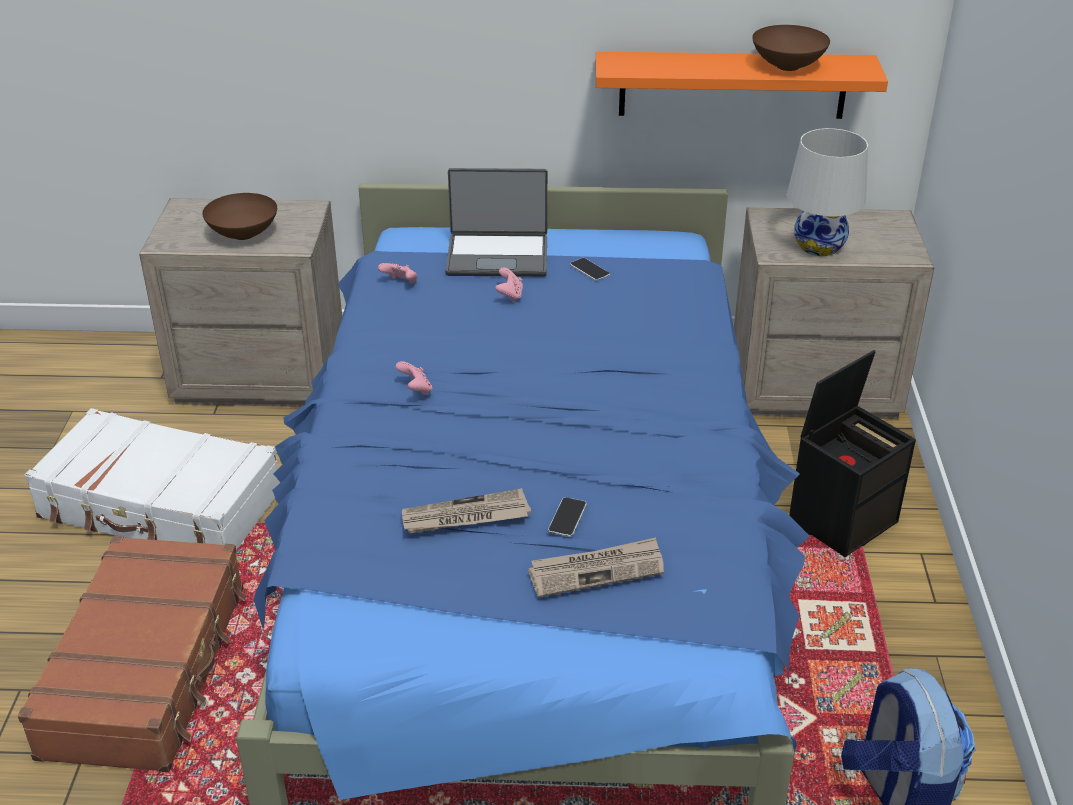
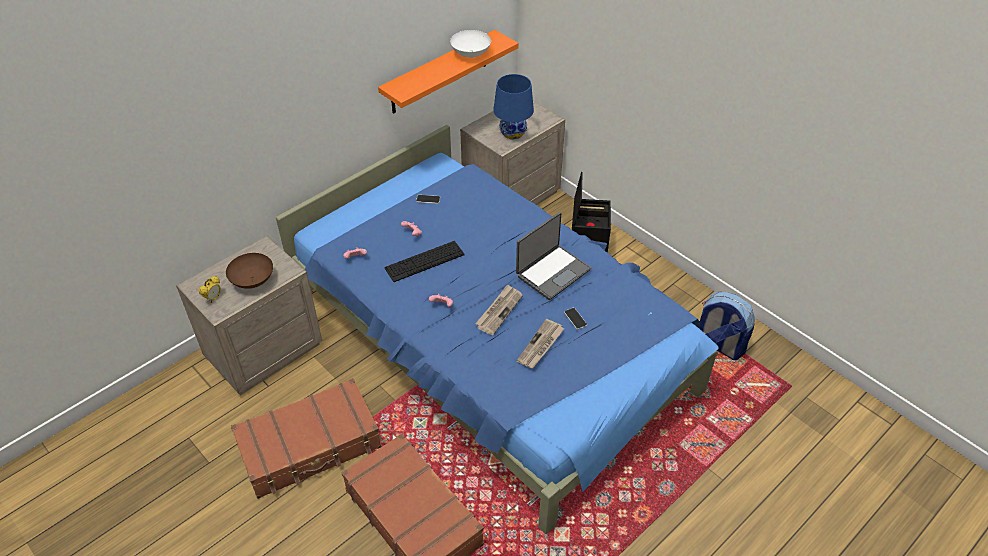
camera: 45 degrees left, 10 degrees up
(160, 506) = (310, 447): white suitcase -> brown suitcase
(181, 228) = (213, 298): none -> alarm clock
(475, 331) = (424, 261): none -> keyboard
(497, 256) = (378, 216): laptop -> laptop (552, 272)
(597, 570) = (612, 331): newspaper -> newspaper (499, 310)
(787, 66) = (470, 54): brown bowl -> white bowl
(819, 246) = (513, 133): white table lamp -> blue table lamp

